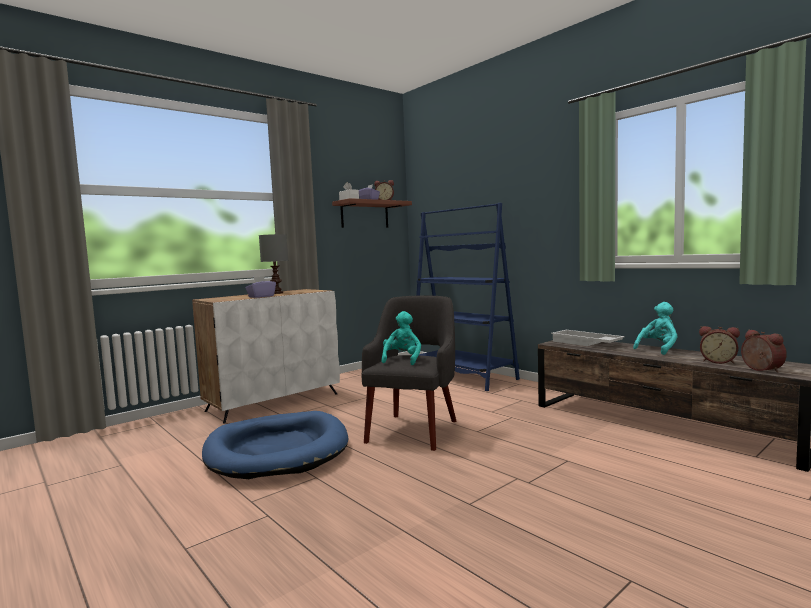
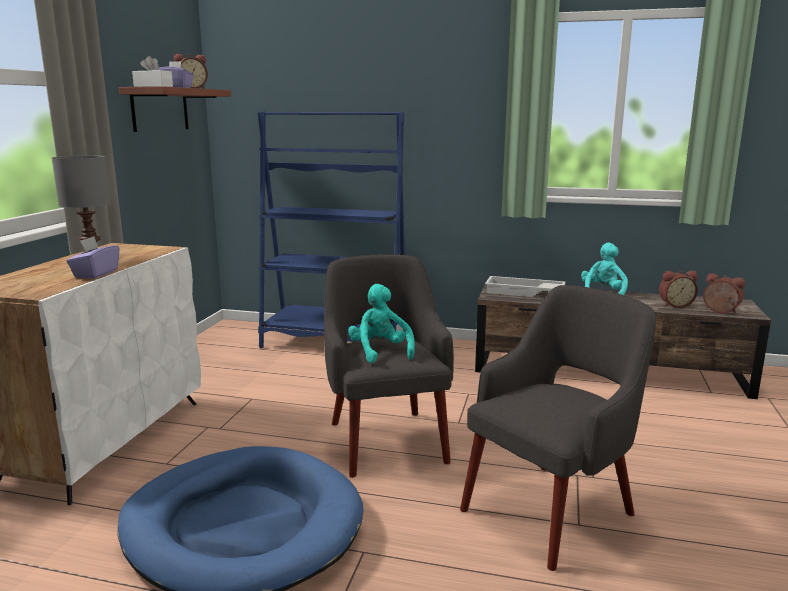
camera: 35 degrees left, 10 degrees up
(461, 491) = (549, 510): none -> grey armchair

